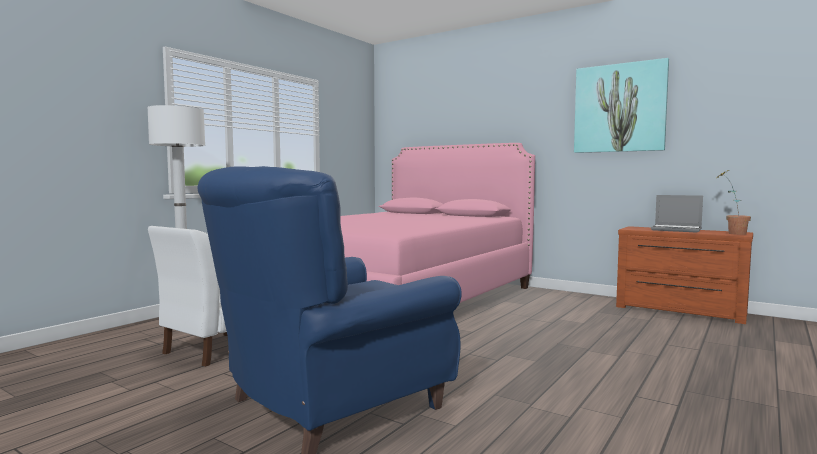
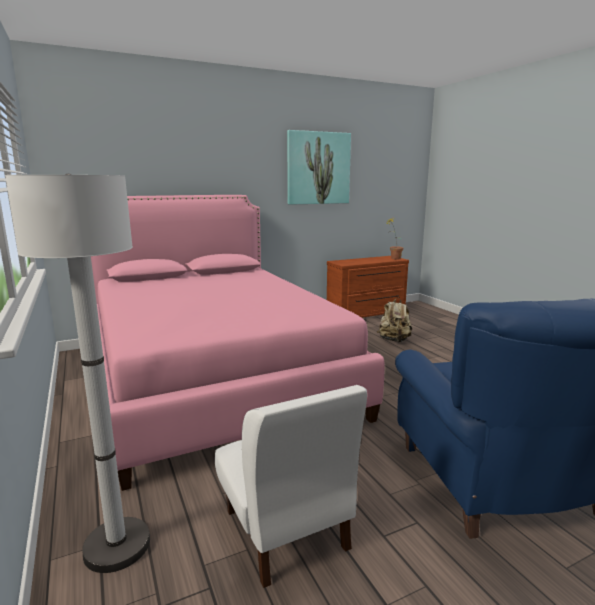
camera: 60 degrees left, 10 degrees up
(618, 332) = (394, 340): none -> beige backpack
(677, 230) = (363, 260): laptop -> none

